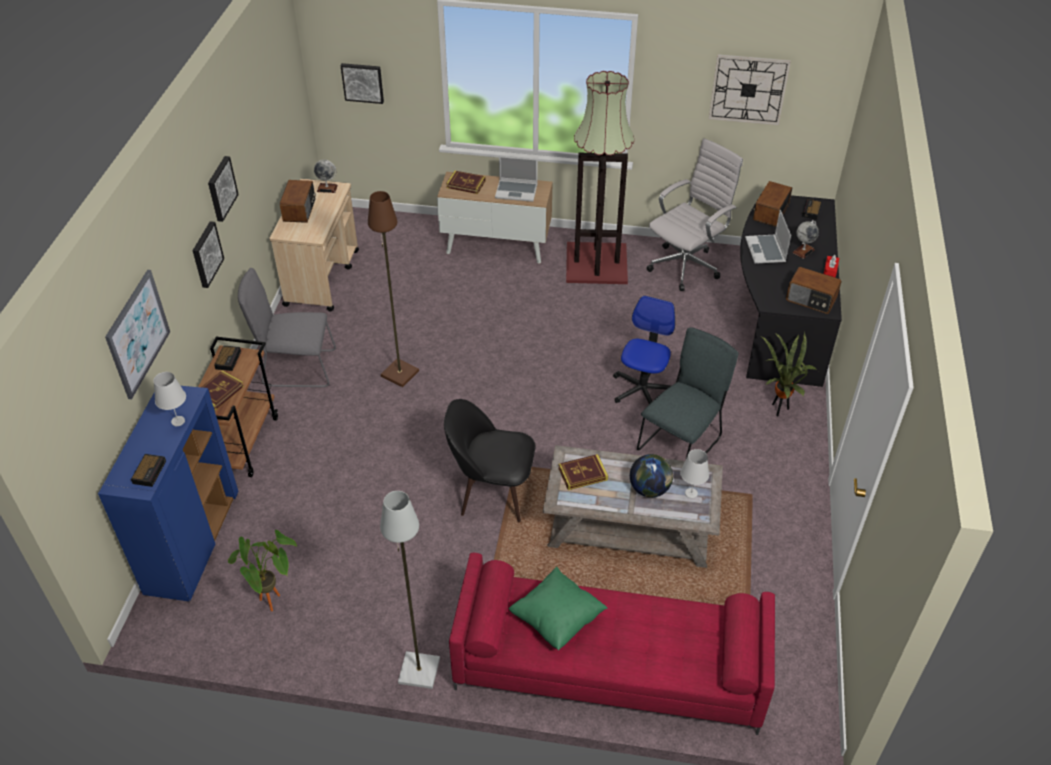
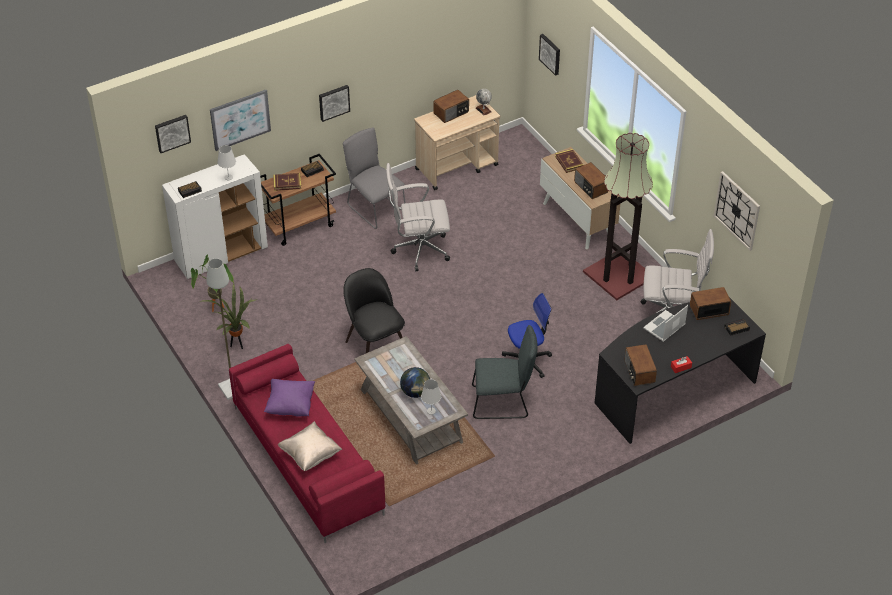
camera: 50 degrees right, 0 degrees up
(192, 542) = (221, 254): blue cabinet -> white cabinet
(221, 188) = (369, 69): picture -> picture (172, 132)
(399, 374) = (418, 250): brown floor lamp -> white office chair
(517, 191) = (590, 187): laptop -> radio
(557, 619) = (290, 406): green pillow -> purple pillow
(583, 474) = (397, 359): book -> none
(658, 650) = (310, 455): none -> beige pillow
(778, 410) = (582, 433): potted plant -> potted plant (236, 345)
(803, 251) = (686, 345): globe -> none

